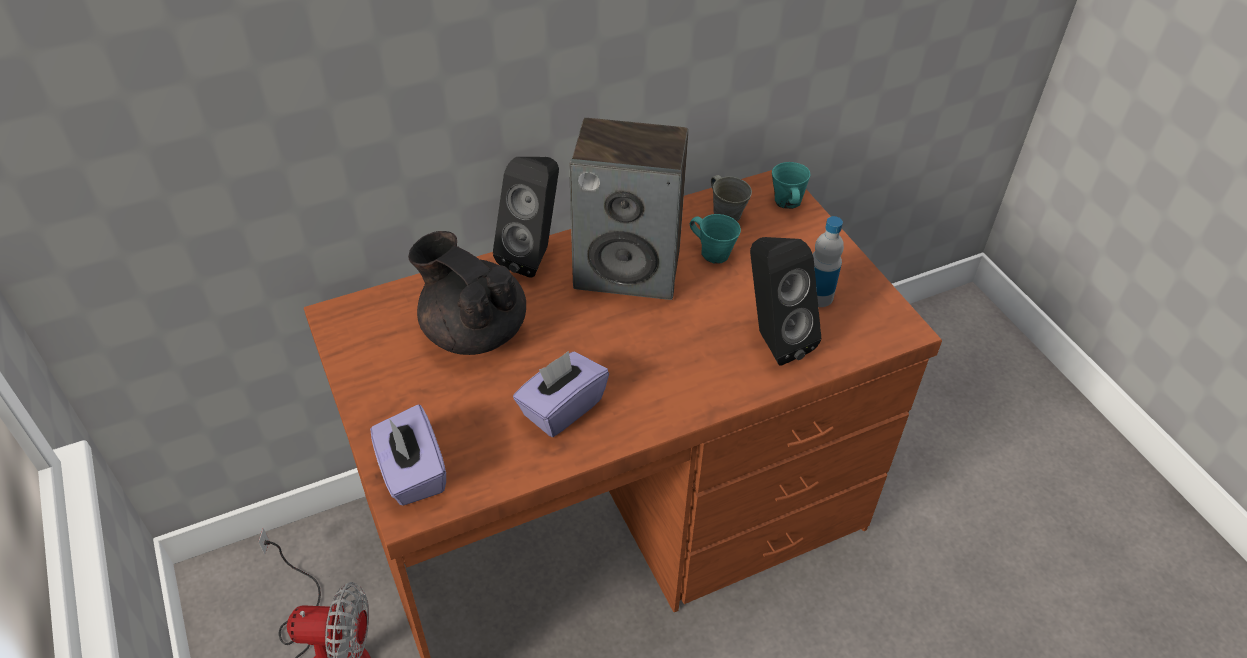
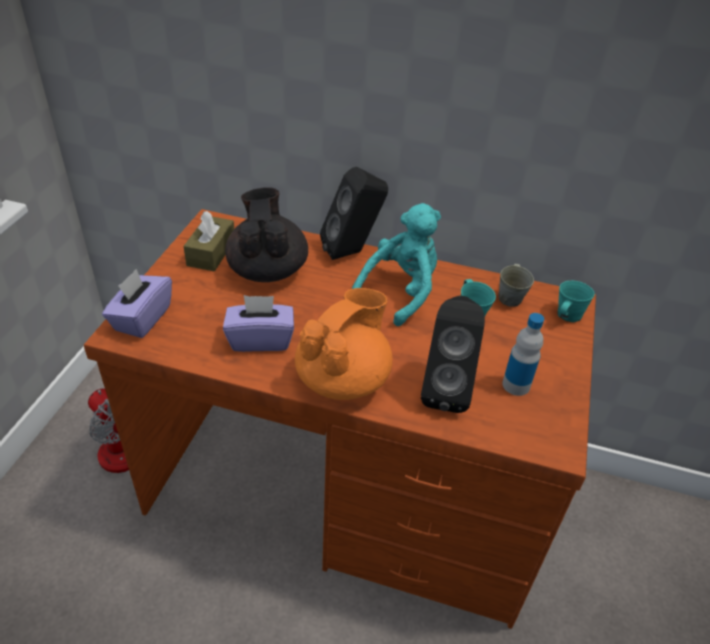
camera: 40 degrees right, 5 degrees down
(387, 351) = (211, 252): none -> brown tissue box
(628, 269) = (401, 292): speaker -> turquoise plush toy
(681, 391) = (343, 379): none -> orange teapot

